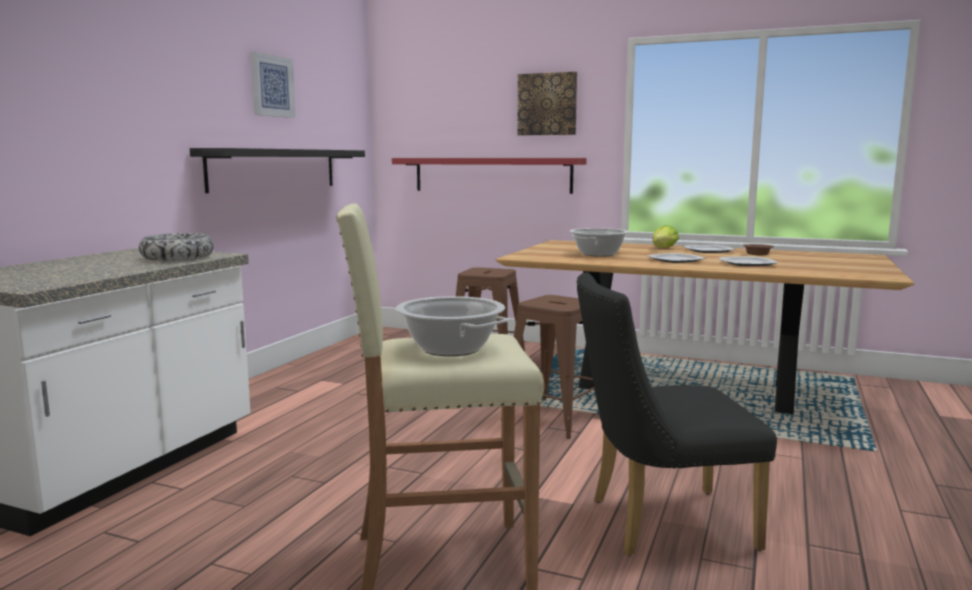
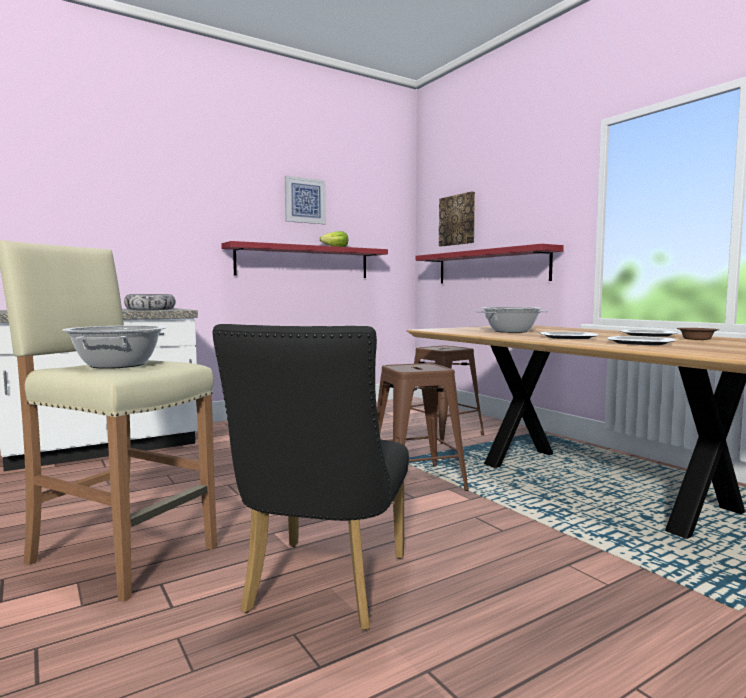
camera: 35 degrees right, 5 degrees down
(275, 169) = (304, 262): black shelf -> red shelf
(547, 104) = (532, 197): picture -> picture (457, 220)
(659, 523) = (322, 589): black chair -> black chair turned 105 degrees counterclockwise
(663, 248) = (604, 331): lettuce -> lettuce (335, 247)

